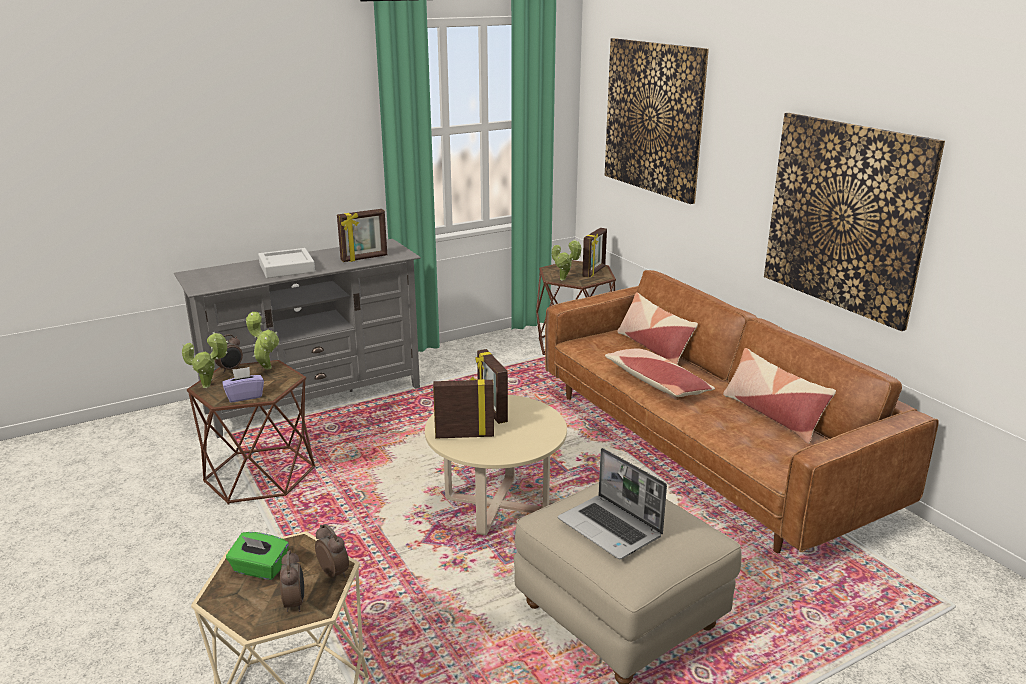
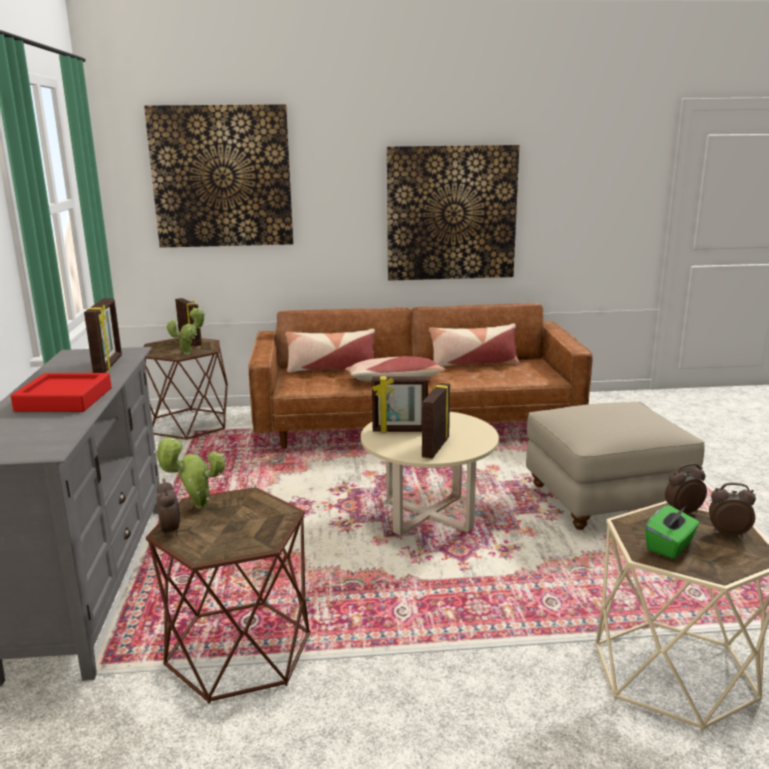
camera: 65 degrees left, 5 degrees down
(209, 386) = (206, 549): potted plant -> none
(244, 396) = (269, 526): purple tissue box -> none
(287, 268) = (64, 399): grey tray -> red tray
(611, 528) = (623, 420): laptop -> none

